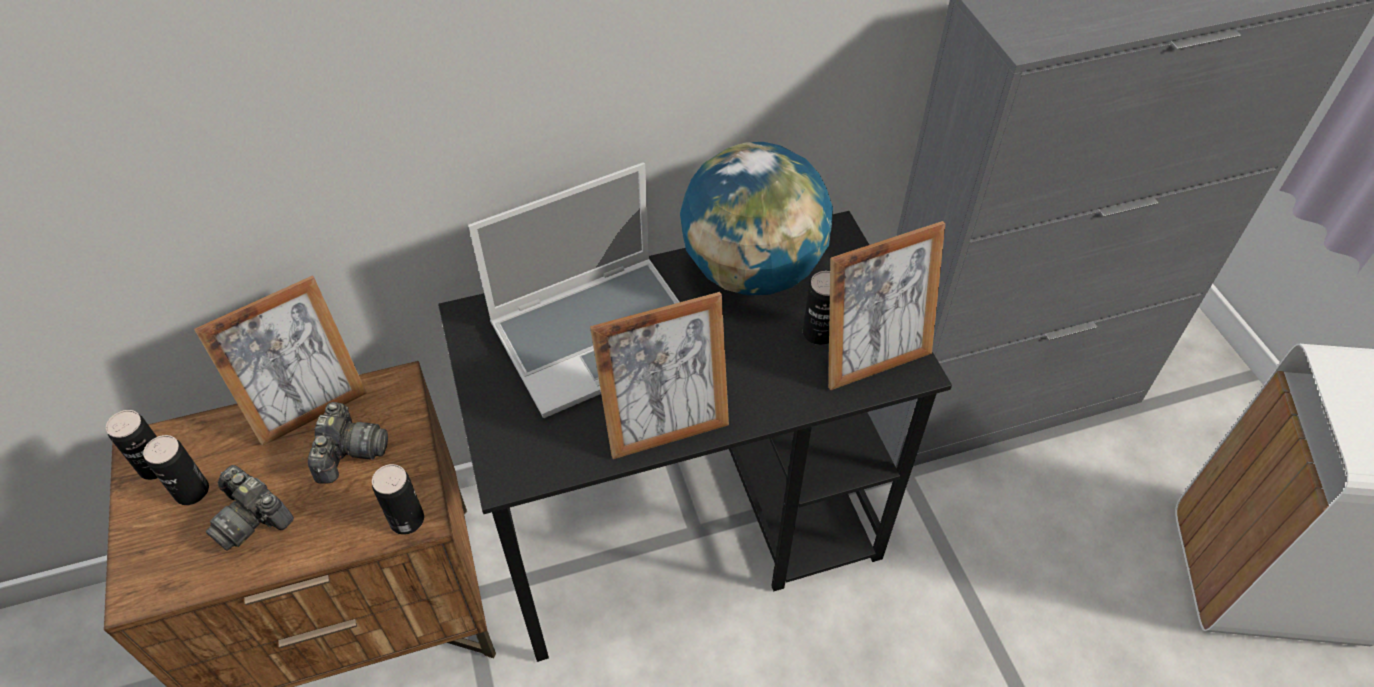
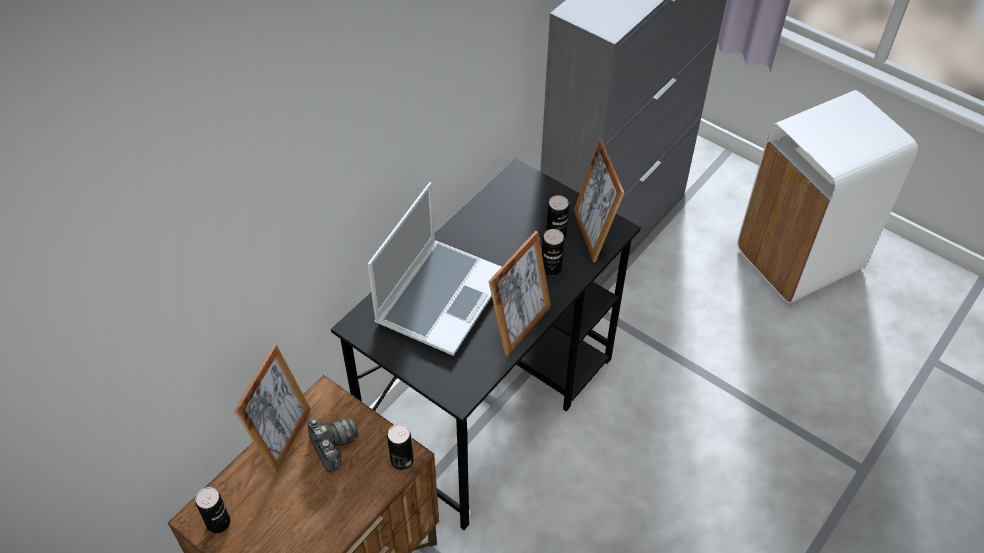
camera: 35 degrees left, 0 degrees up
(192, 491) = (257, 521): can -> can (551, 268)
(252, 518) = (309, 513): camera -> none
(752, 271) = (493, 218): globe -> none
(872, 359) = (593, 234): picture frame -> picture frame turned 135 degrees clockwise

